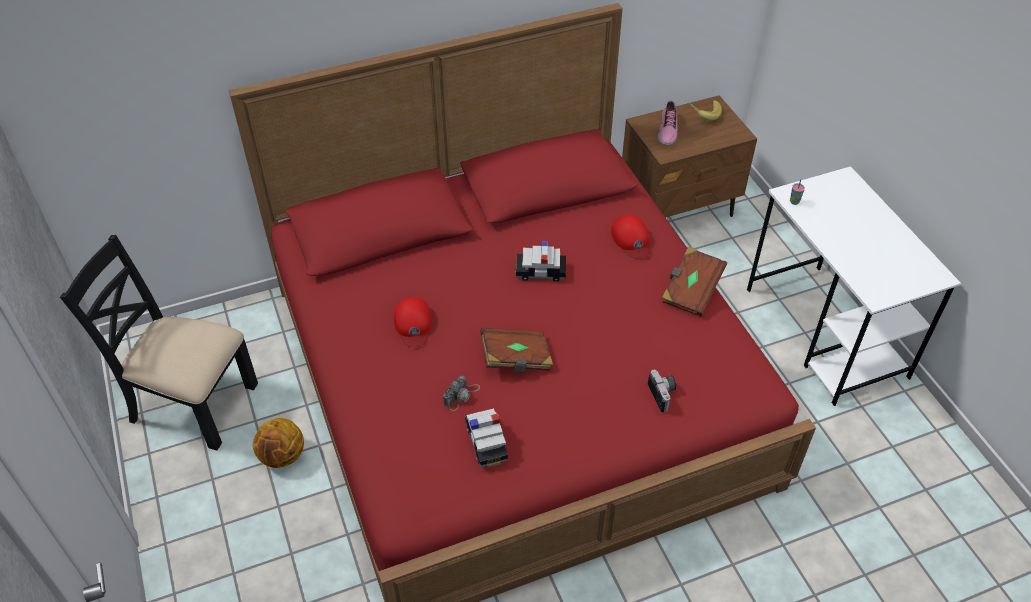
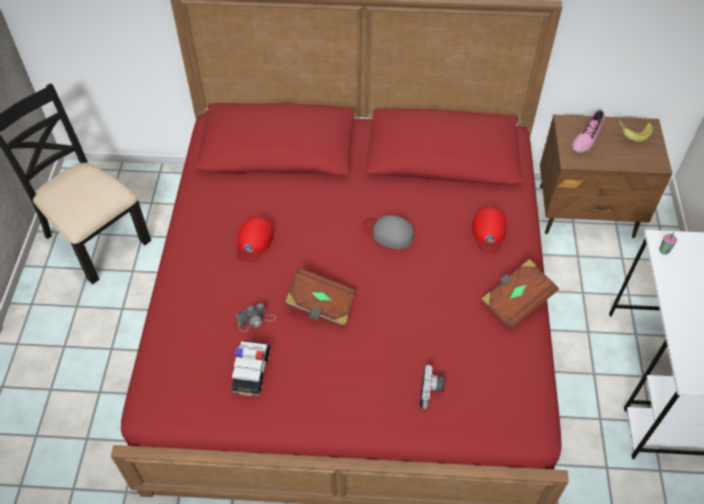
camera: 25 degrees right, 5 degrees up
(282, 456) = (136, 309): basketball -> none
(540, 271) = (388, 233): toy car -> grey cap

